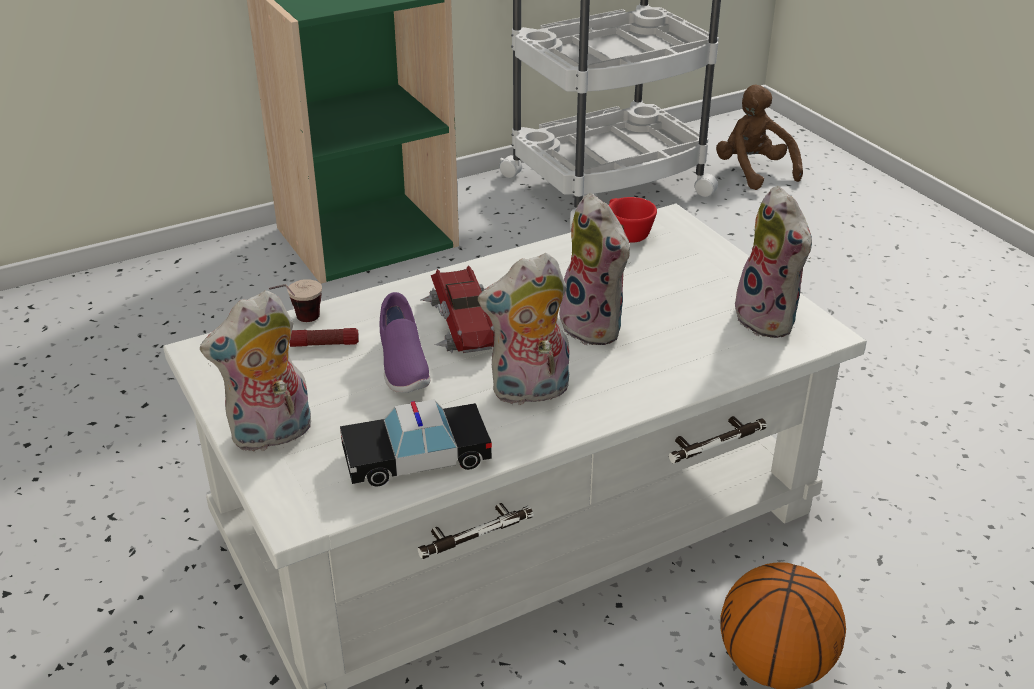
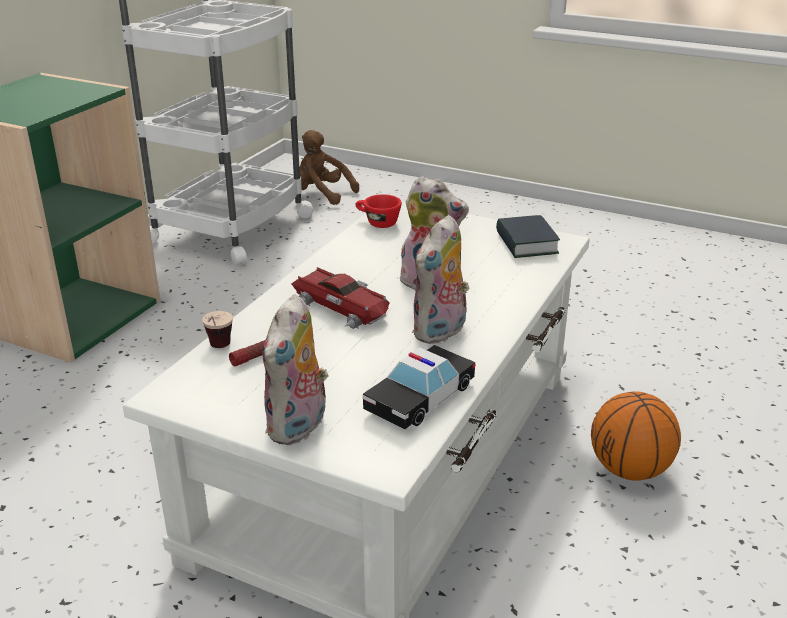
camera: 35 degrees left, 5 degrees down
(402, 366) = (335, 349): purple shoe -> none
(770, 320) = (526, 243): plush toy -> book

